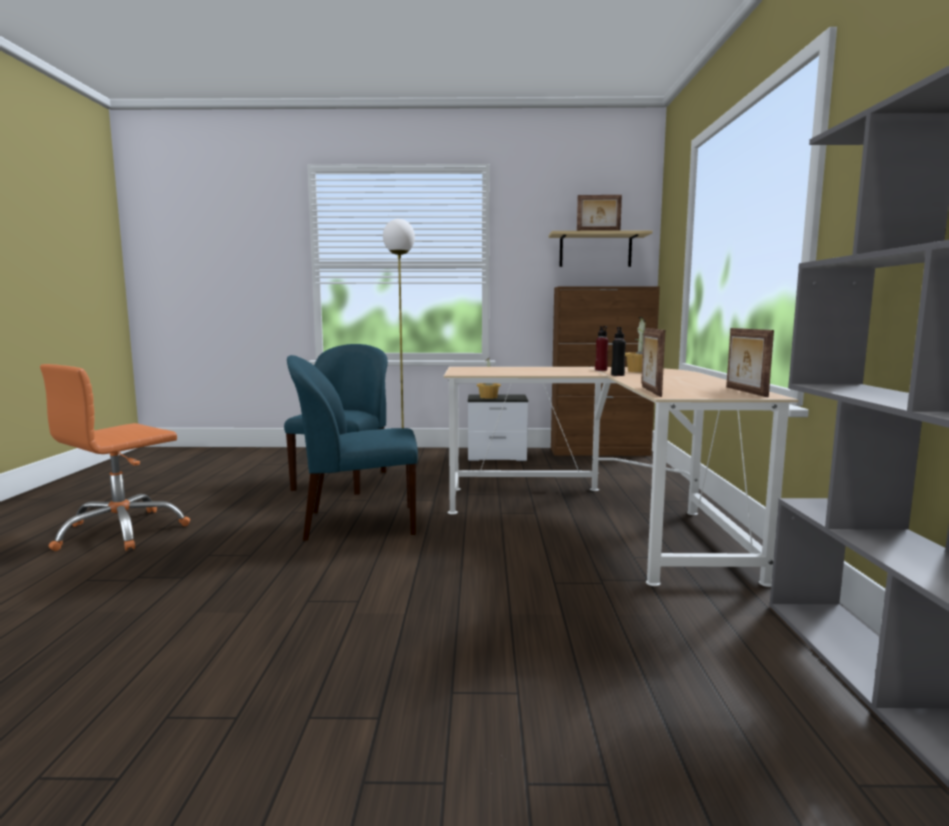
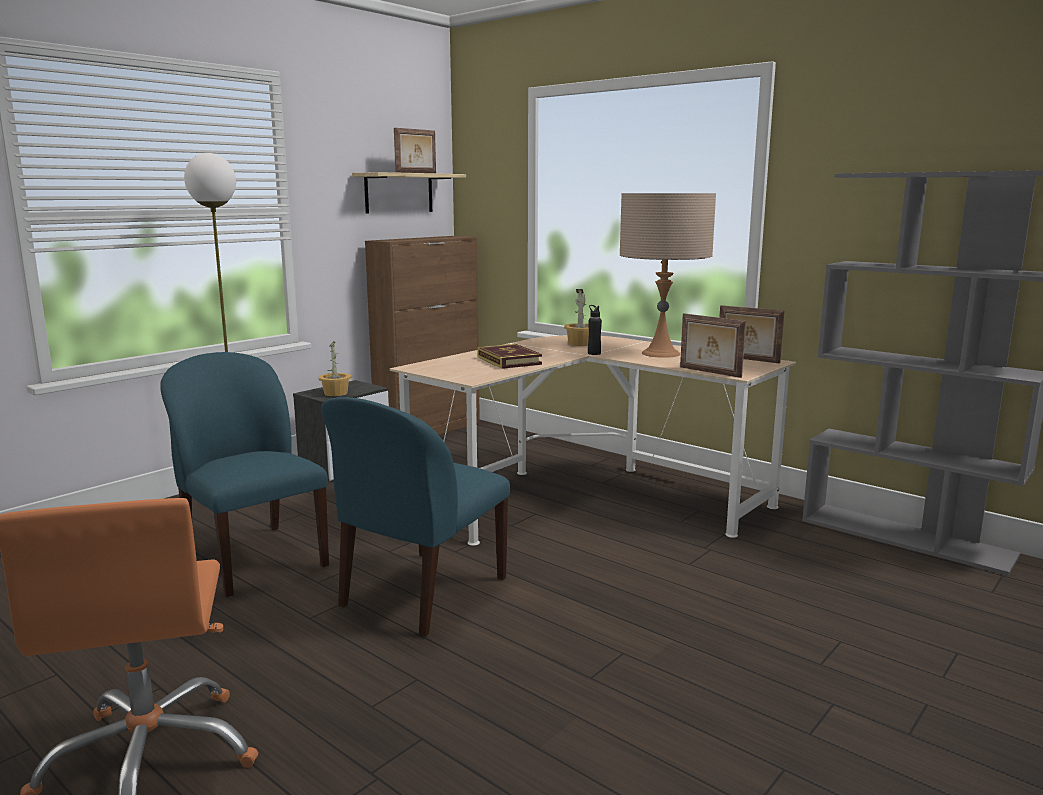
camera: 50 degrees left, 5 degrees up
(533, 371) = (509, 360): none -> book
(601, 370) = (547, 347): red bottle -> none
(676, 381) = (660, 353): none -> beige table lamp

